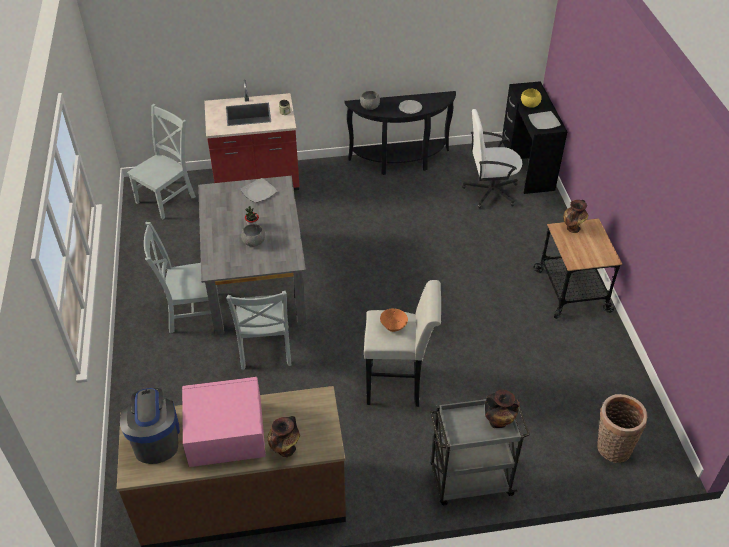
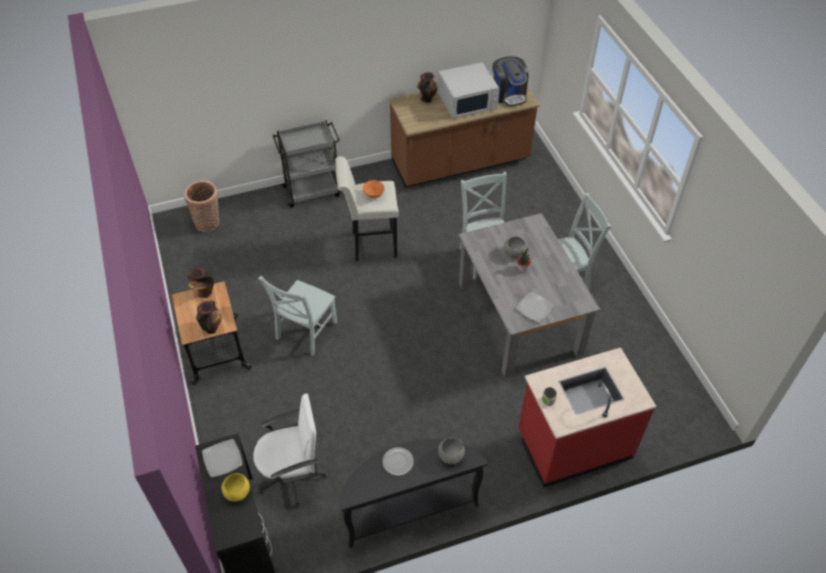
camera: 170 degrees right, 5 degrees up
(167, 198) = (662, 405): grey chair -> grey chair (305, 332)
(225, 433) = (467, 101): pink microwave -> white microwave
(499, 422) = (292, 142): vase -> vase (204, 292)

